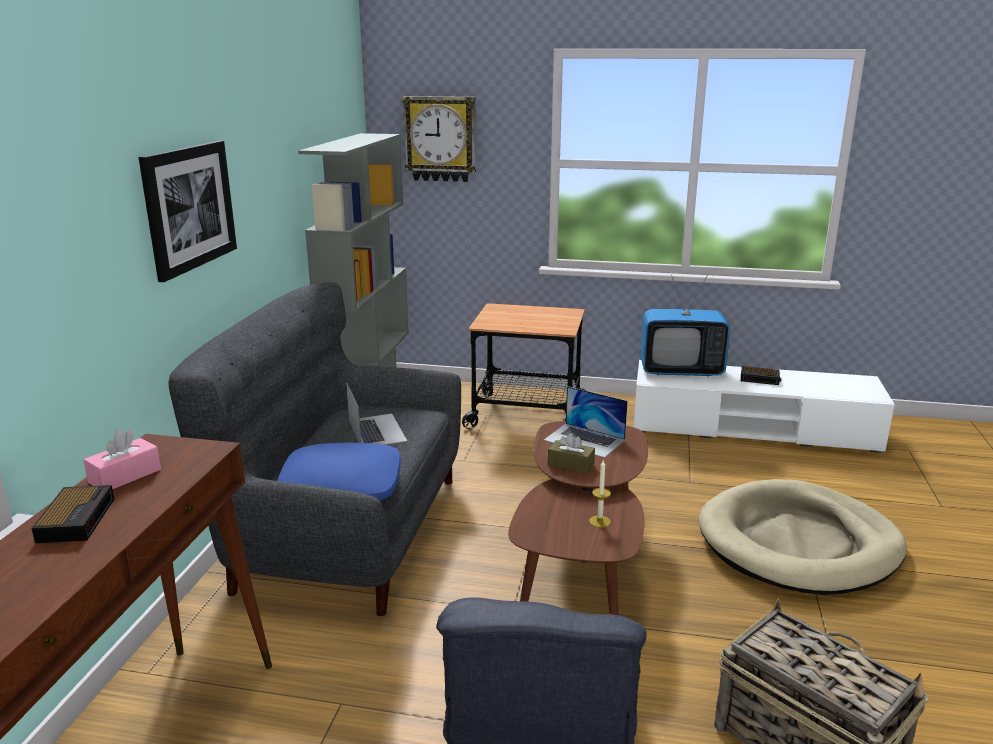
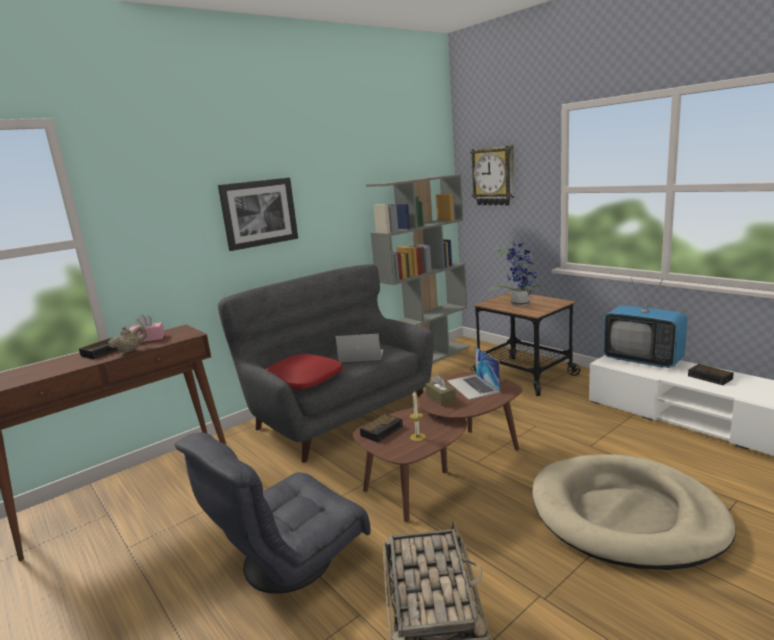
camera: 40 degrees right, 5 degrees down
(144, 505) = (130, 351): none -> beige teapot
(341, 488) = (302, 380): blue pillow -> red pillow
(376, 430) = (361, 355): laptop -> laptop turned 105 degrees counterclockwise
(526, 320) = (520, 303): none -> potted plant
(545, 526) = (382, 430): none -> alarm clock

